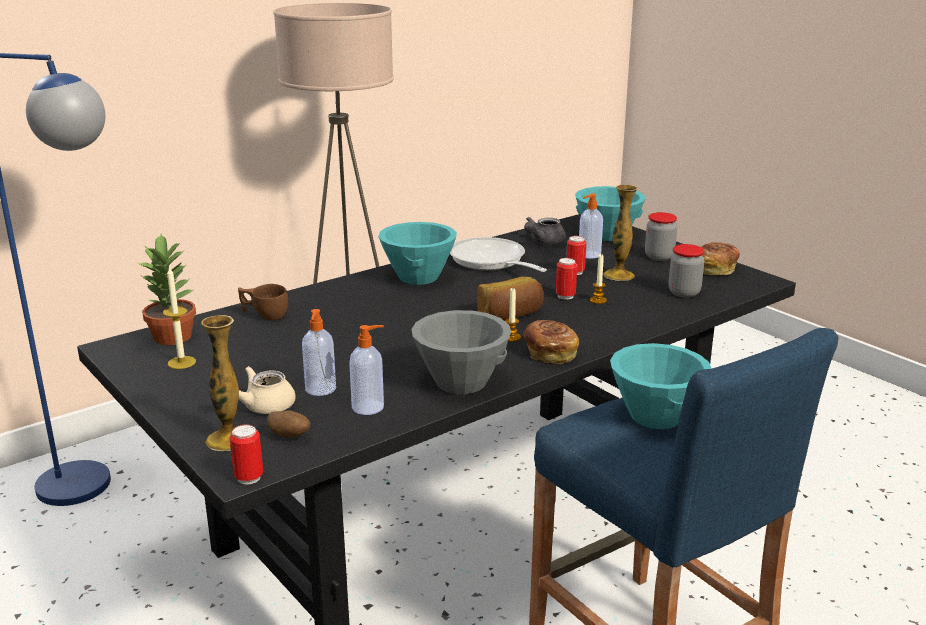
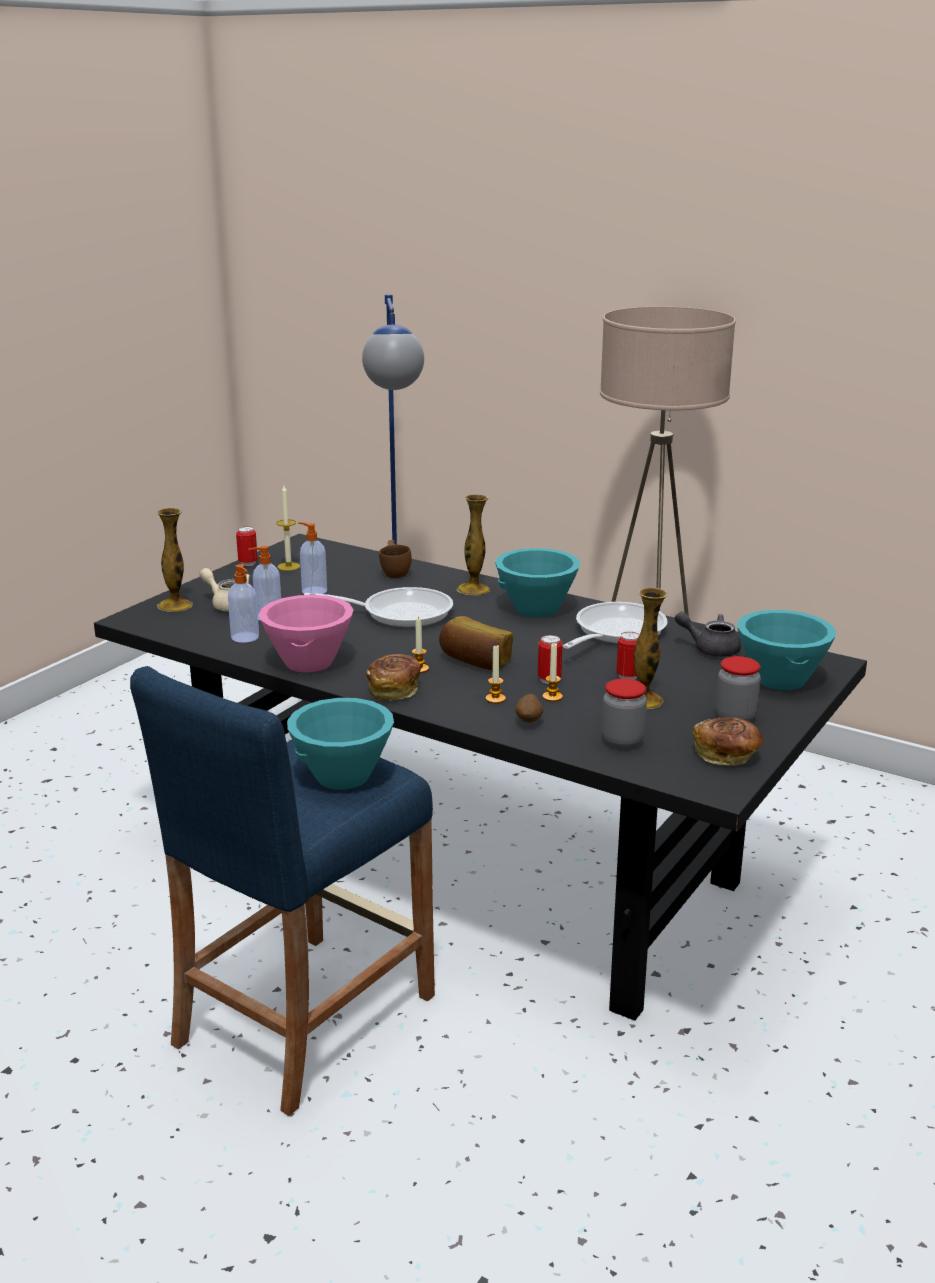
camera: 70 degrees right, 0 degrees up
(173, 337) = (331, 554): potted plant -> none
(249, 478) = (124, 622): can -> can (248, 563)
(289, 436) = (187, 622): potato -> potato (529, 721)
(349, 292) = (473, 589): none -> vase
(375, 328) = (399, 613): none -> frying pan
(461, 382) = (309, 662): grey bowl -> pink bowl
(588, 255) = (694, 677): soap dispenser -> soap dispenser (313, 591)
(591, 319) = (495, 699): none -> candle

